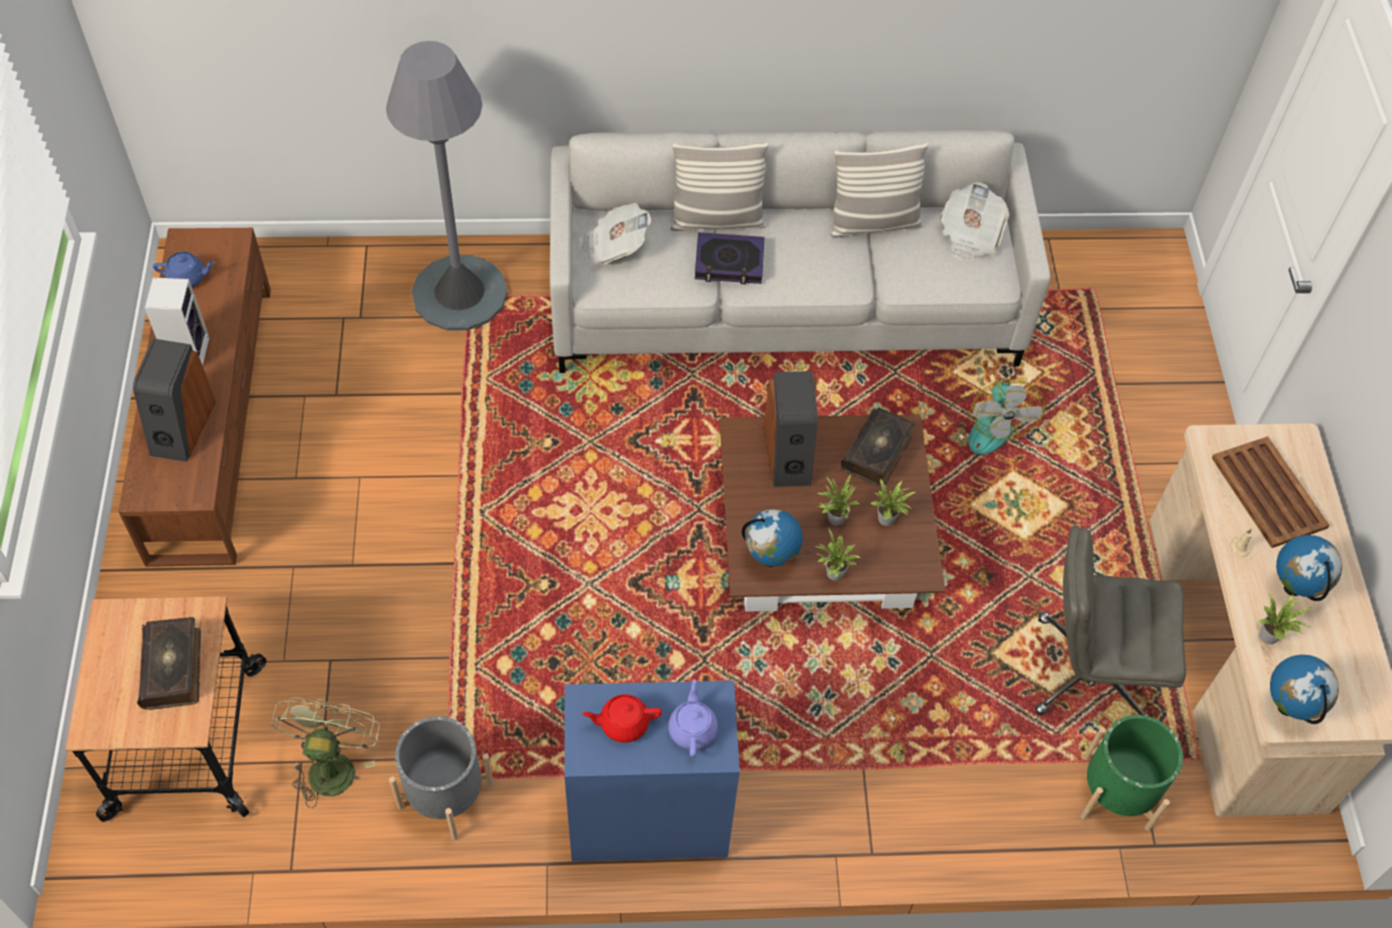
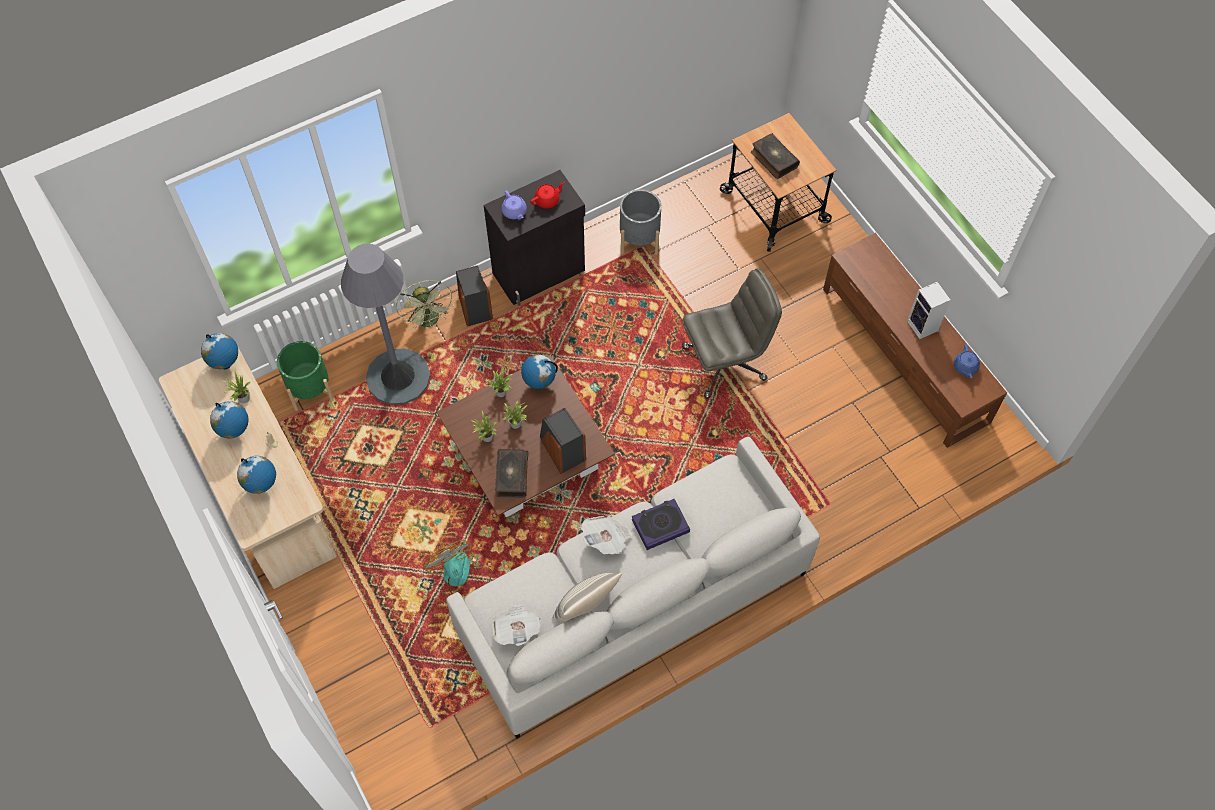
camera: 155 degrees right, 5 degrees up
(181, 427) = (886, 285): speaker -> speaker (474, 306)
(188, 278) = (965, 367): blue teapot -> blue teapot turned 60 degrees counterclockwise
(332, 764) = (701, 227): green fan -> green fan (429, 321)
(459, 294) = (836, 503): grey floor lamp -> grey floor lamp (398, 377)
(614, 246) = (737, 501): newspaper -> newspaper (607, 539)
(647, 816) = (540, 272): blue cabinet -> black cabinet
(717, 220) = (687, 555): pillow -> none
(1090, 672) = (344, 446): grey office chair -> grey office chair (725, 362)
(1268, 491) = (262, 486): brown tray -> globe

